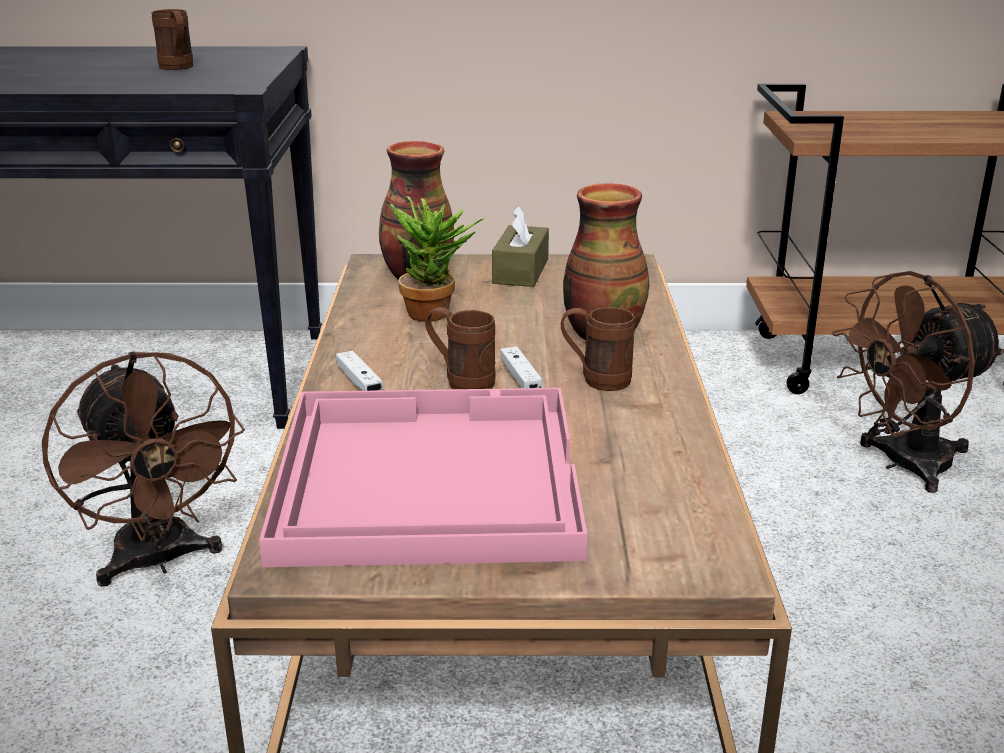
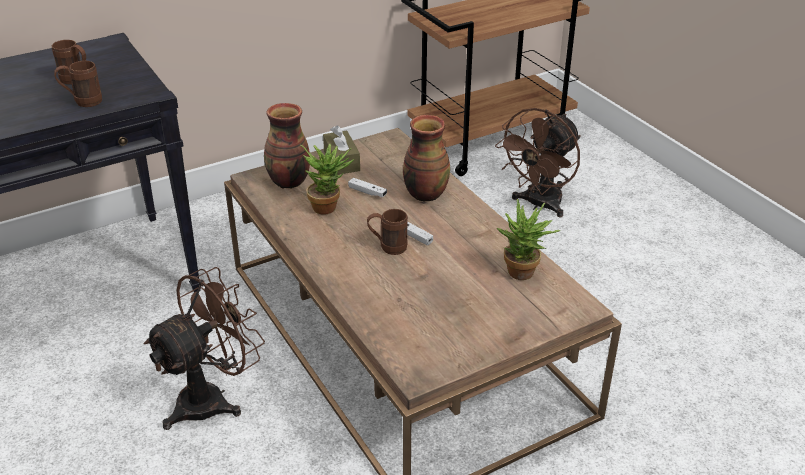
camera: 30 degrees left, 10 degrees up
(159, 561) = (212, 398): brown fan -> brown fan turned 75 degrees counterclockwise
(359, 382) = (338, 265): white game controller -> white game controller (367, 192)
(425, 477) = (428, 309): pink tray -> none
(595, 380) = (449, 225): brown mug -> brown mug (82, 102)
(648, 481) = (523, 275): none -> potted plant

